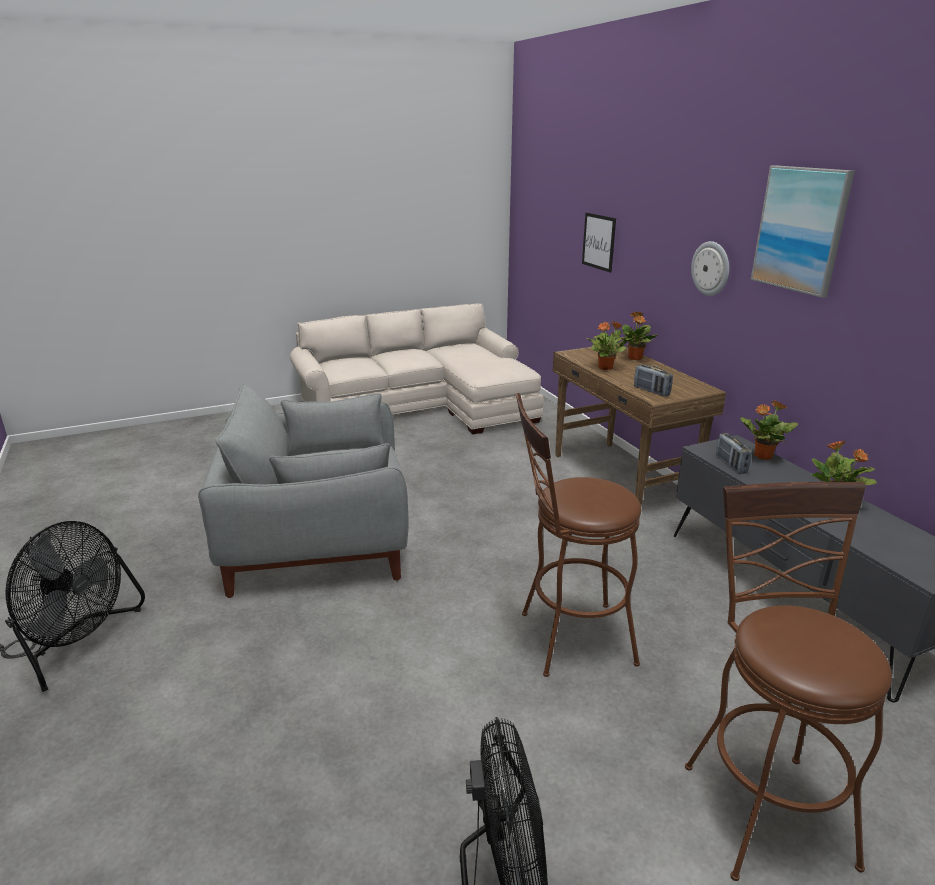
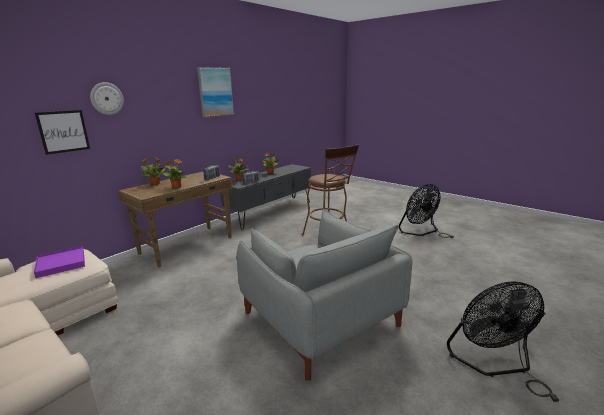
camera: 115 degrees left, 5 degrees down
(492, 366) = (61, 263): none -> purple tray
(711, 268) = (177, 119): wall clock -> wall clock (107, 98)
(760, 801) = (359, 212): brown stool -> none

